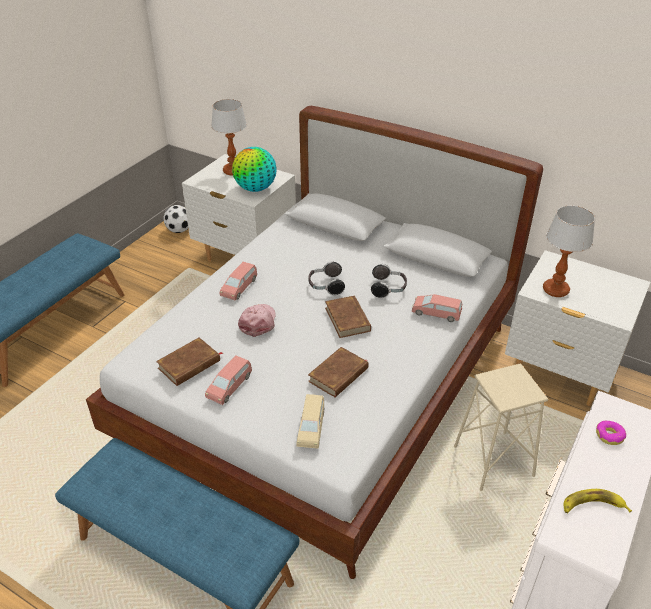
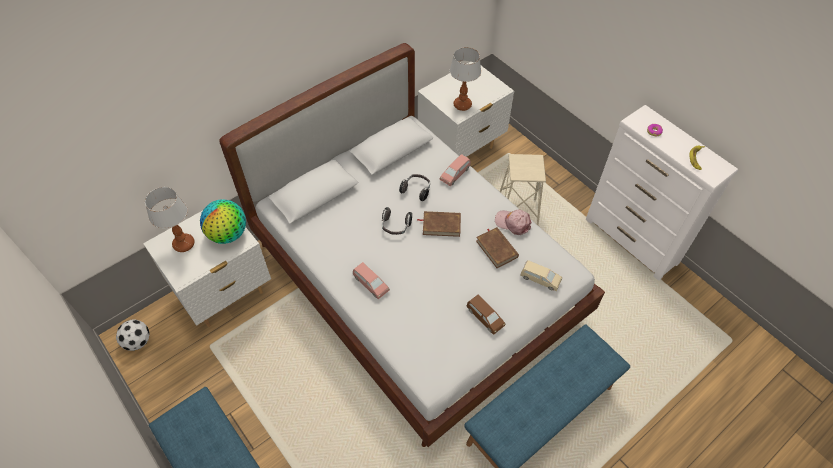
camera: 70 degrees left, 15 degrees up
(189, 364) = (454, 338): brown book -> none
(229, 386) = (485, 317): pink toy car -> brown toy car
(258, 322) = (422, 281): pink cap -> pink cap (513, 223)

